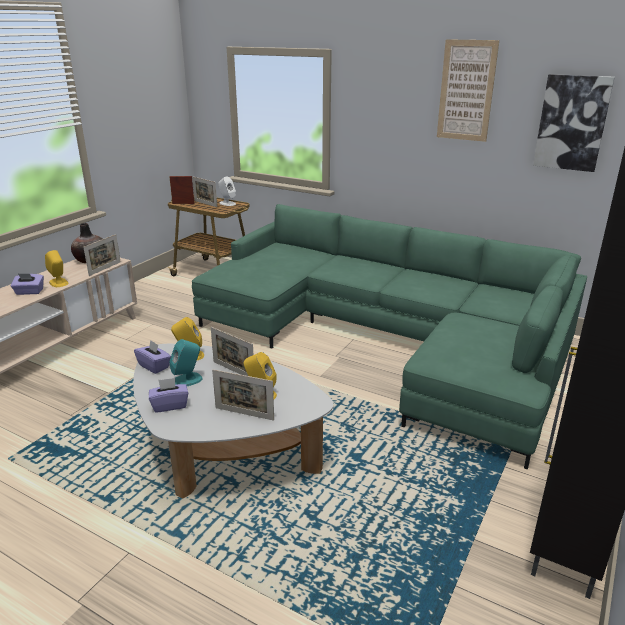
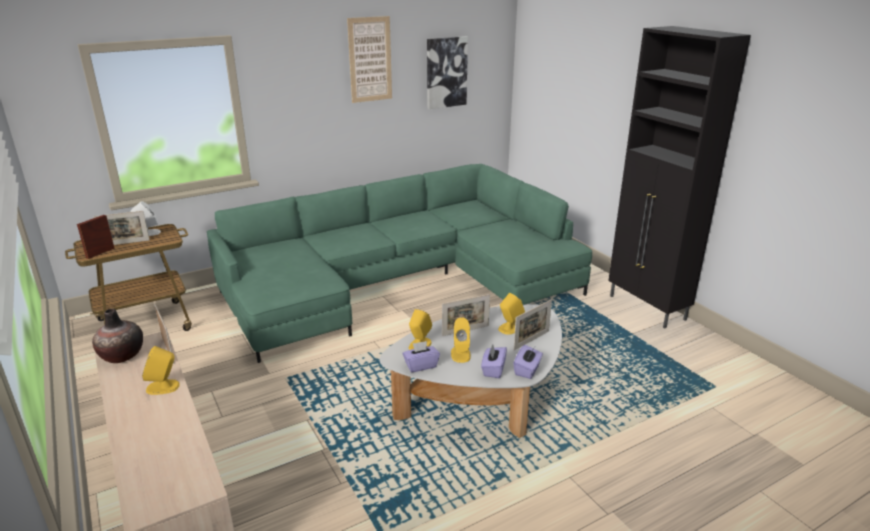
camera: 60 degrees left, 0 degrees up
(29, 292) = (161, 412): purple tissue box -> purple tissue box (527, 370)
(187, 380) = (460, 354): turquoise speaker -> yellow speaker

